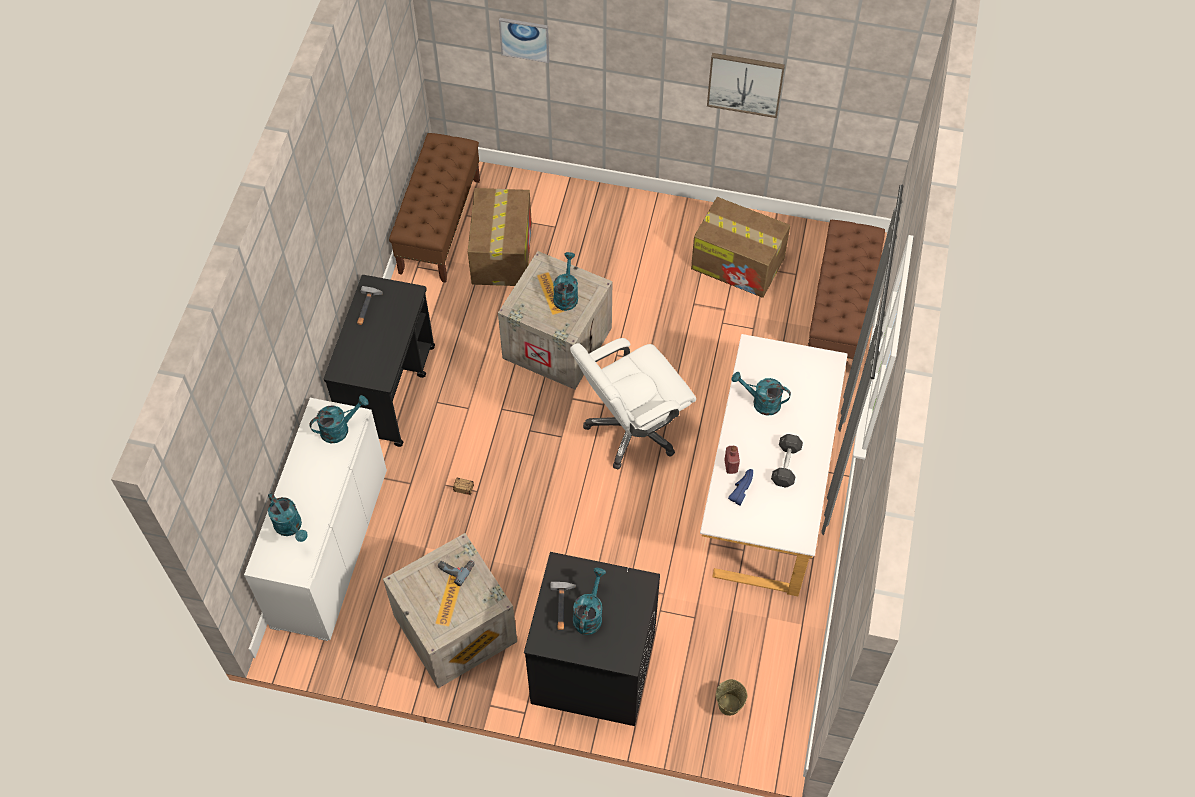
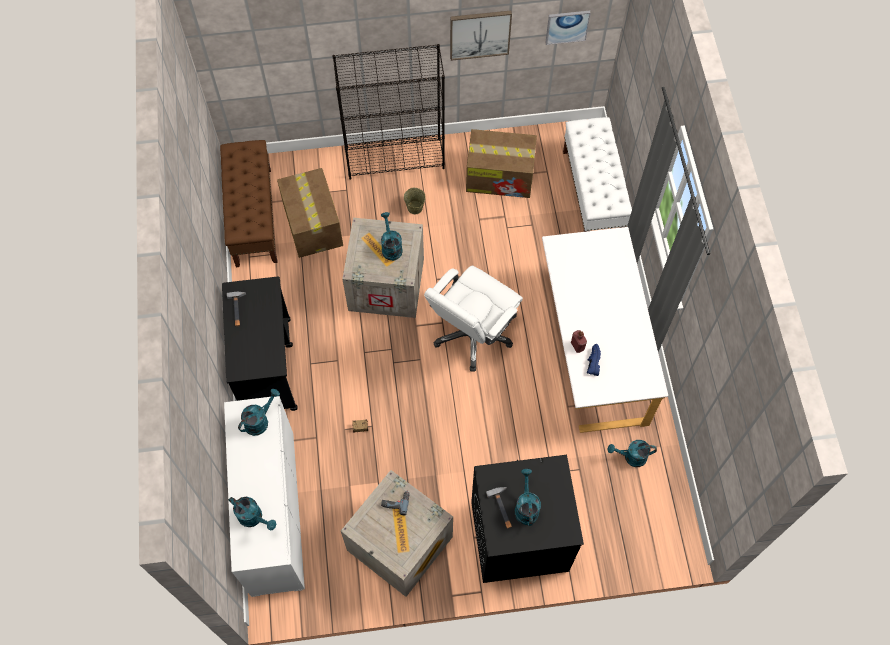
camera: 20 degrees left, 5 degrees up
(524, 39) = (289, 47): picture -> picture (567, 26)
(625, 209) = (395, 158): none -> black bookcase
(729, 705) = (632, 529): beige bucket -> beige bucket (415, 208)
(761, 402) = (579, 287): turquoise watering can -> turquoise watering can (631, 457)
(786, 465) = (618, 331): grey dumbbell -> none
(839, 316) = (592, 194): brown bench -> white bench

